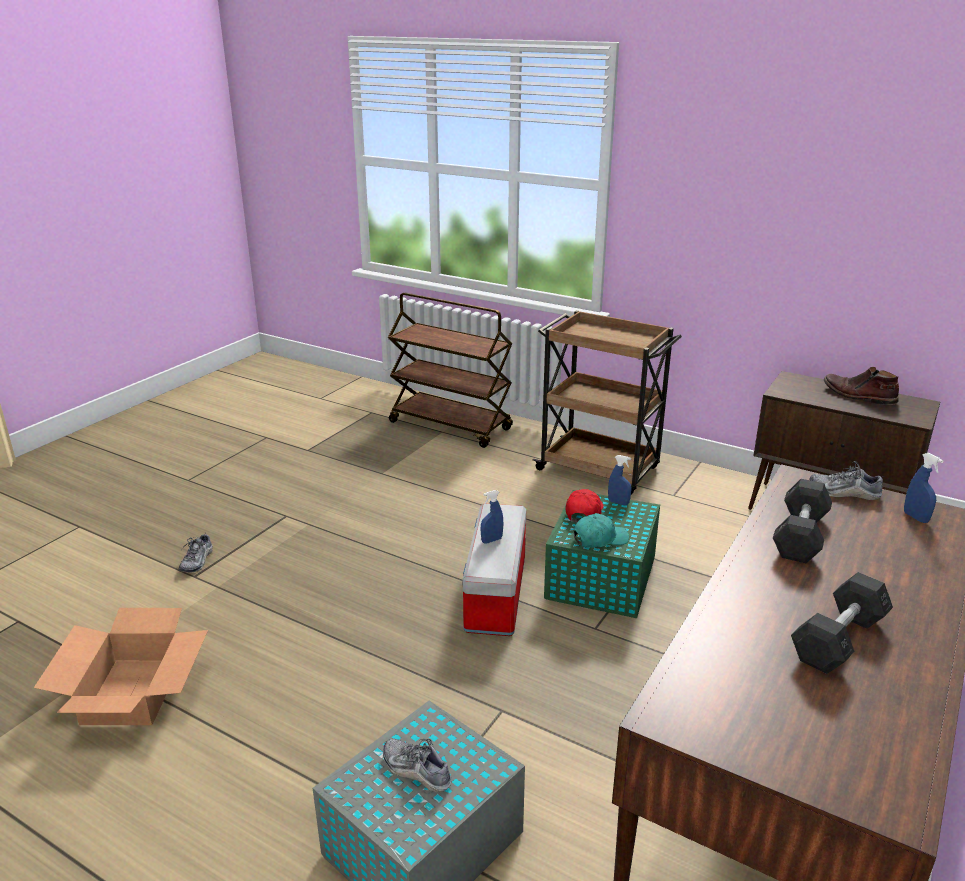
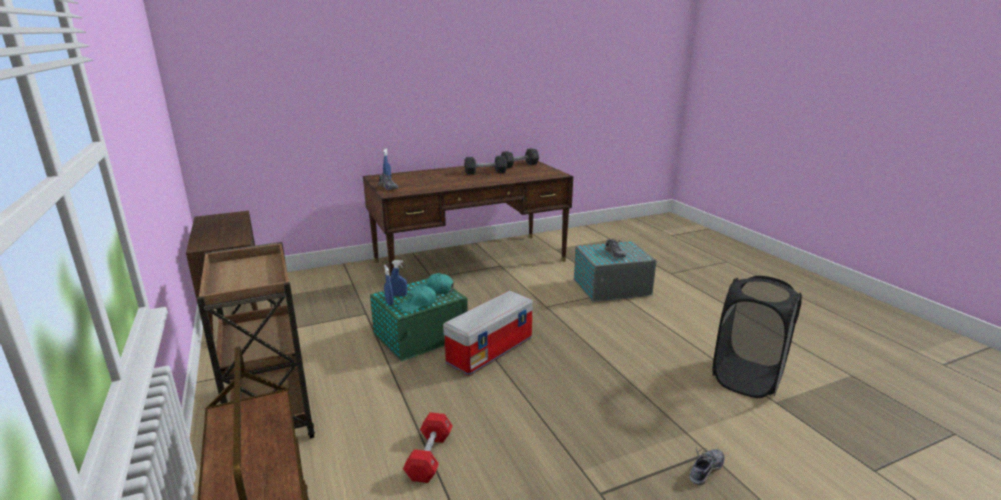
camera: 145 degrees left, 5 degrees down
(133, 691) = (747, 378): cardboard box -> black laundry basket
(436, 490) = (429, 456): none -> red dumbbell
(491, 540) = (494, 309): blue spray bottle -> blue spray bottle (399, 295)
(584, 512) = (418, 304): red cap -> turquoise cap
(800, 536) = (438, 184): grey dumbbell -> grey dumbbell (519, 165)
(858, 395) = (213, 229): brown boot -> none

